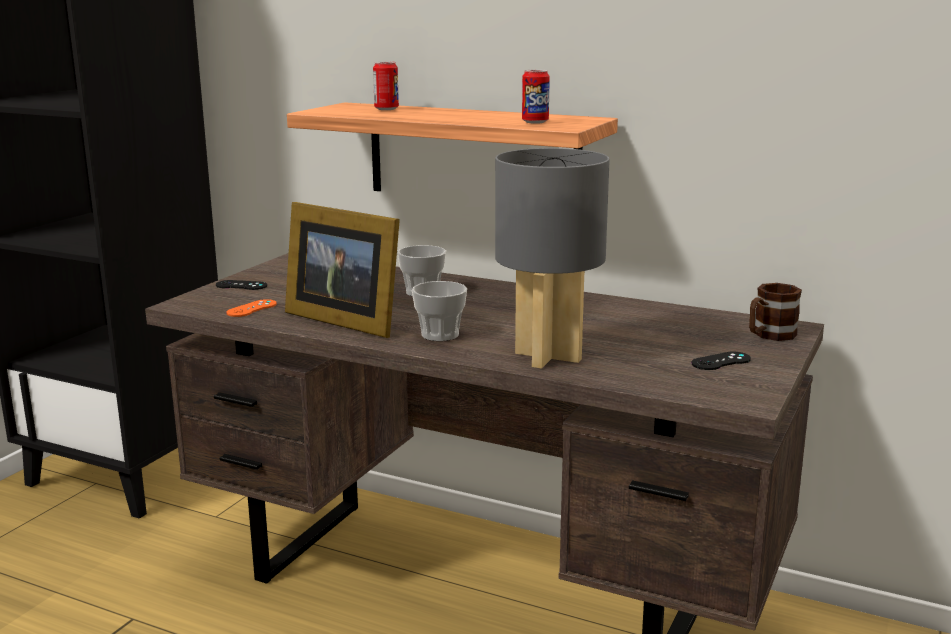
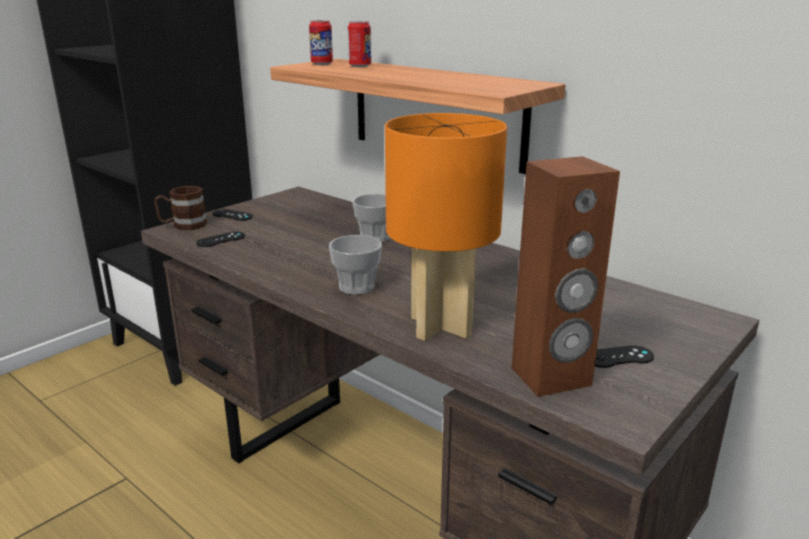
camera: 15 degrees right, 5 degrees up
(251, 308) = (220, 240): orange game controller -> black game controller
(344, 319) = (286, 259): picture frame -> none
(535, 122) = (474, 84): can -> can (322, 64)
(548, 357) = (440, 327): grey table lamp -> orange table lamp
(672, 381) = (551, 377): none -> brown speaker
(769, 335) = (689, 328): brown mug -> brown mug (183, 225)

